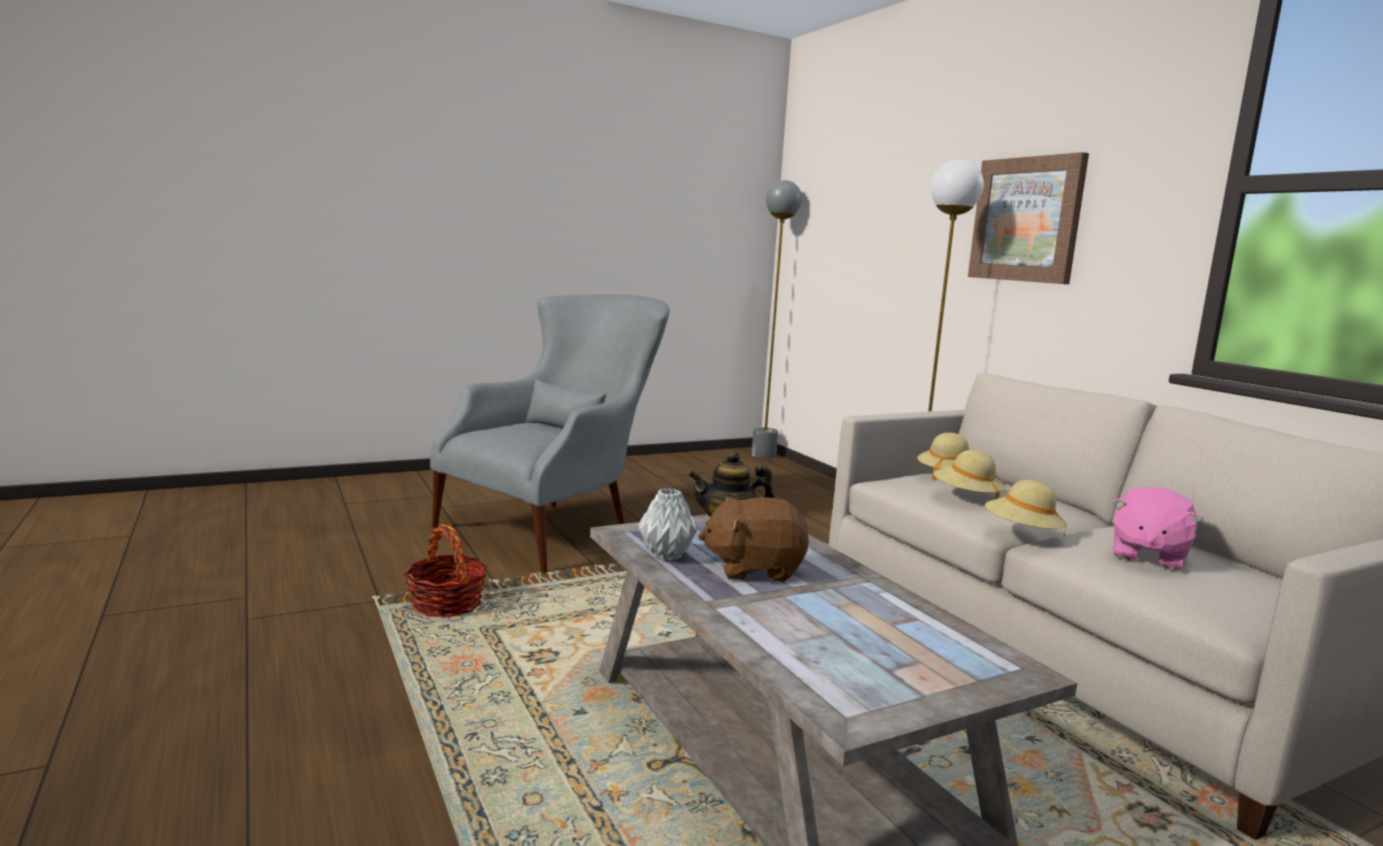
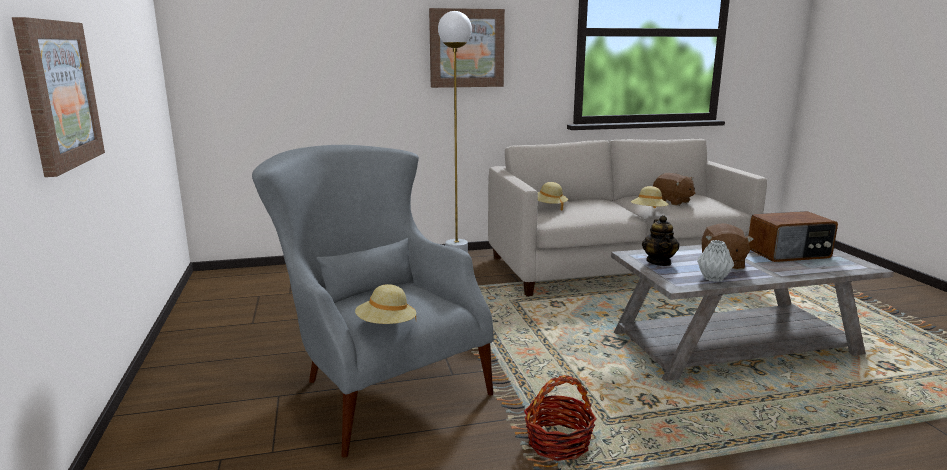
camera: 75 degrees left, 5 degrees up
(505, 228) = (58, 94): none -> picture
(763, 455) = (225, 274): grey floor lamp -> none
(878, 637) = (789, 254): none -> radio
(966, 496) = (593, 210): beige hat -> beige hat (386, 326)
(1147, 556) = (672, 202): pink plush toy -> brown plush toy

